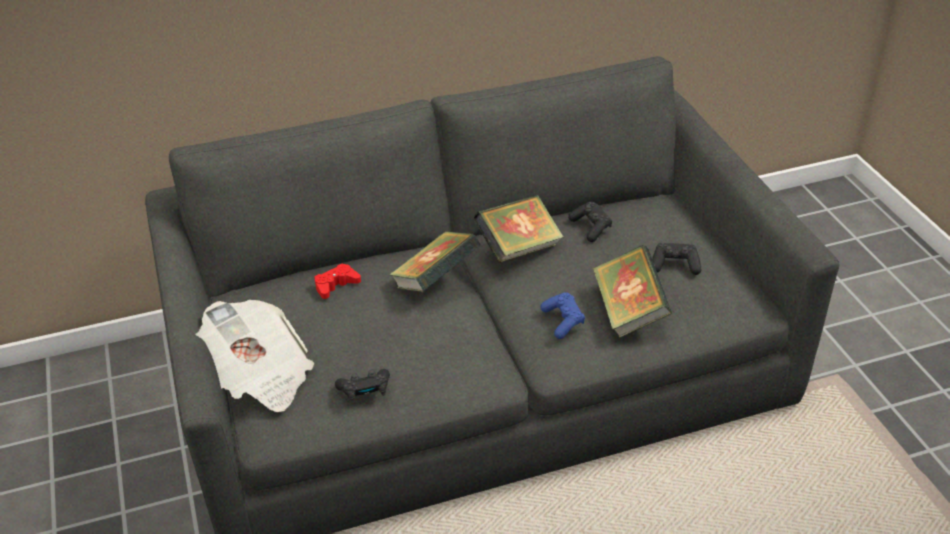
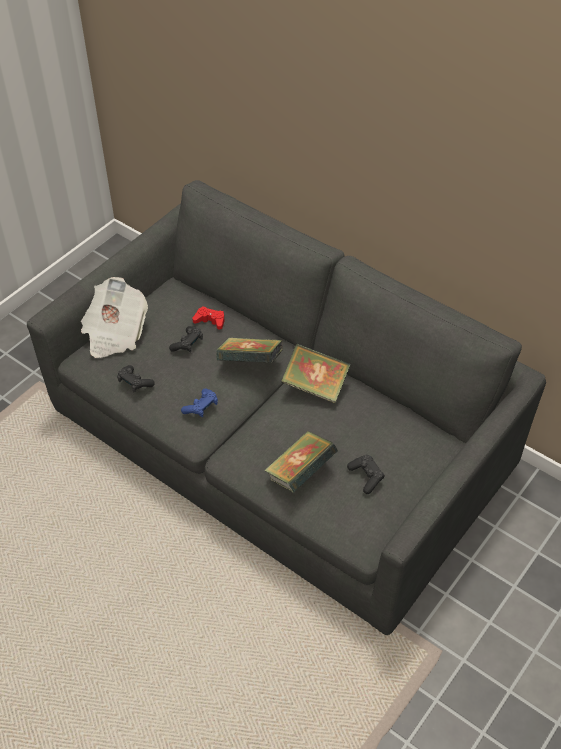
camera: 55 degrees right, 10 degrees up
(563, 321) = (264, 443): blue game controller -> blue game controller (201, 407)
(591, 228) = (369, 413): black game controller -> black game controller (187, 344)

